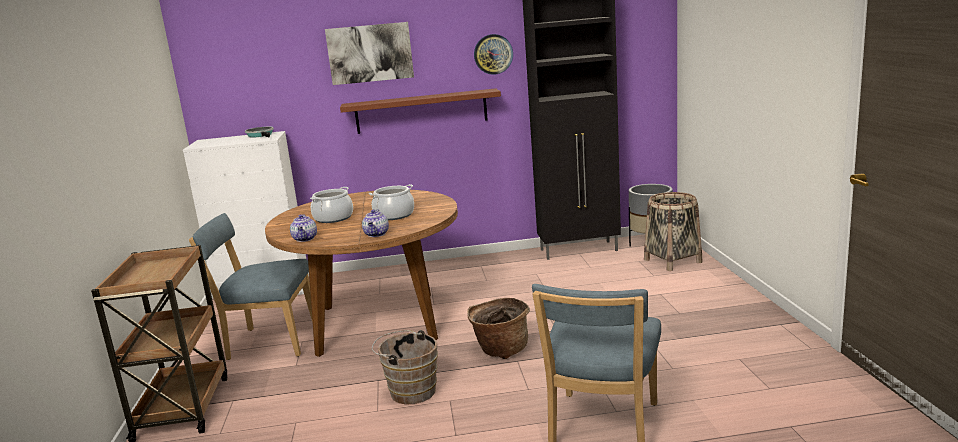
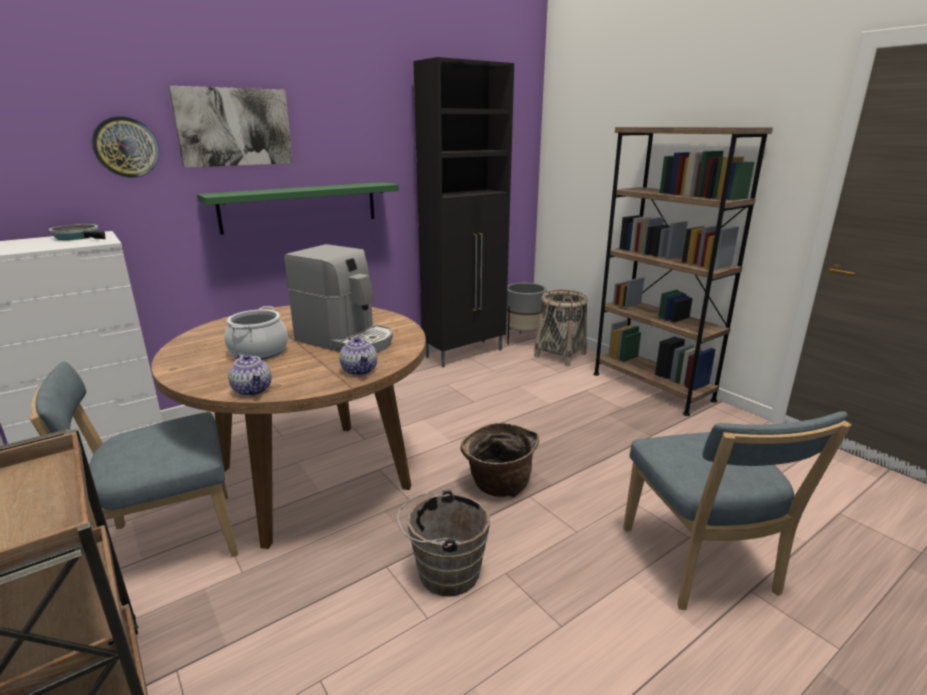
camera: 30 degrees left, 5 degrees up
(394, 215) = (346, 340): cooking pot -> coffee machine
(421, 111) = (300, 207): brown shelf -> green shelf
(493, 54) = (380, 141): wall clock -> wall clock (126, 147)
(736, 299) = (652, 387): none -> brown bookcase

